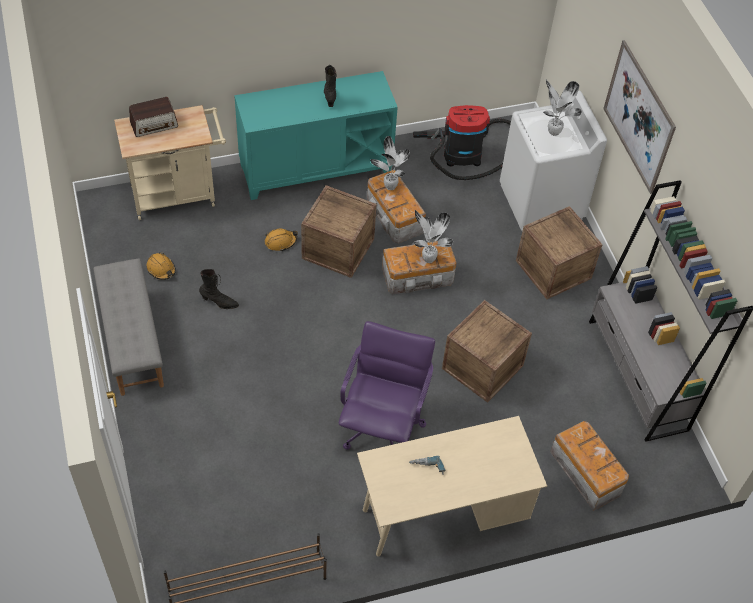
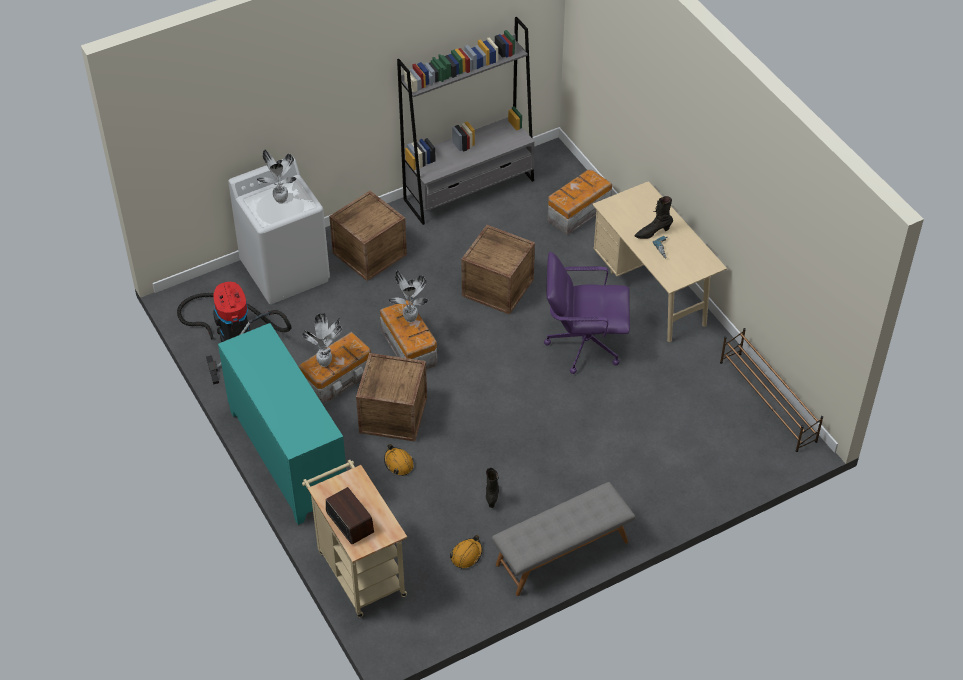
camera: 100 degrees left, 5 degrees down
(330, 96) = (269, 378): black boot -> black boot (653, 233)
(638, 117) = (314, 96): picture -> none

